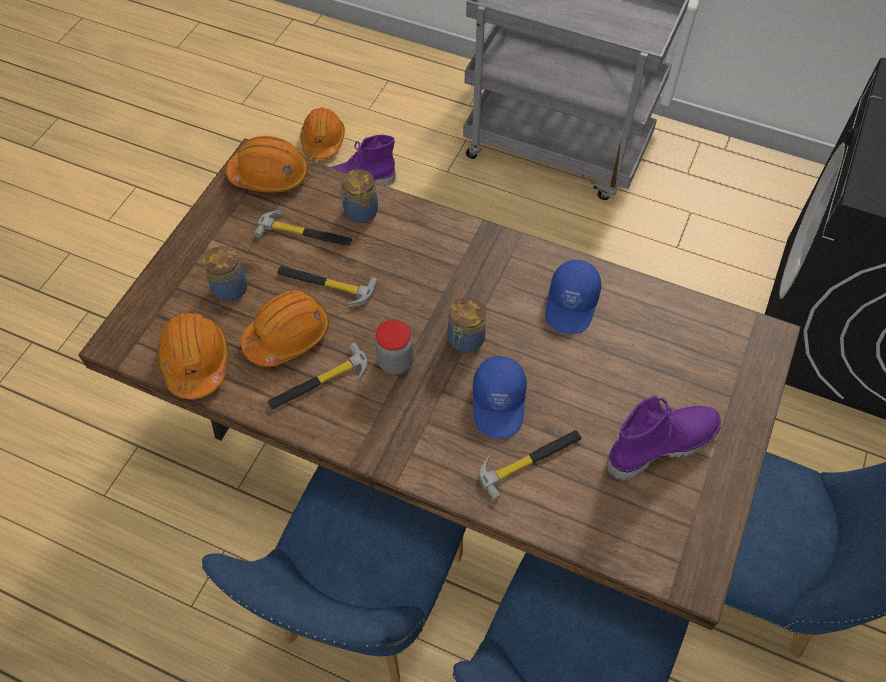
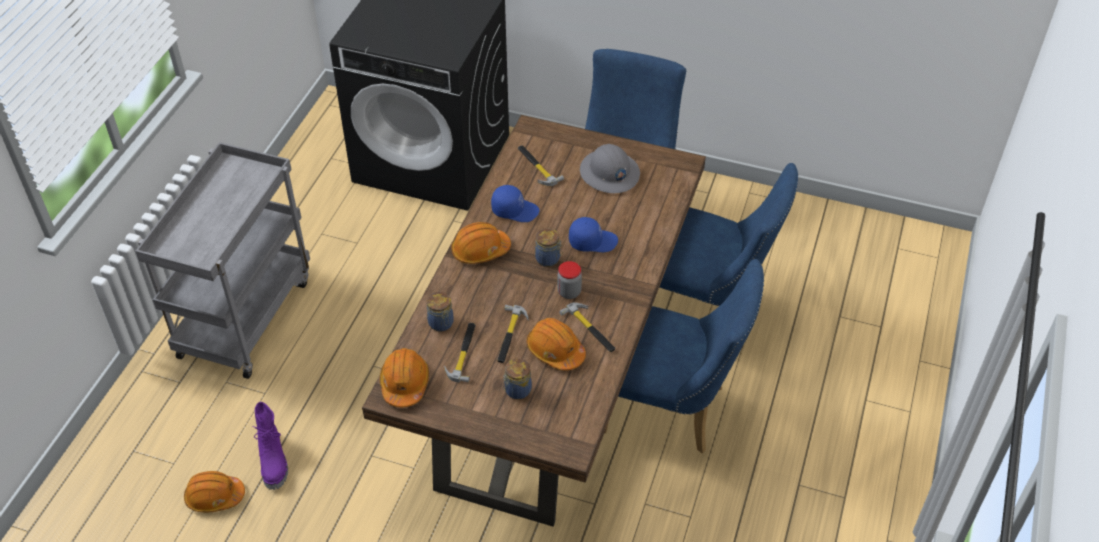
camera: 95 degrees left, 10 degrees down
(196, 361) = (582, 399): orange hard hat -> orange hard hat (480, 250)
(530, 459) = (628, 226): hammer -> hammer (536, 167)
(660, 445) = (609, 173): purple boot -> grey hard hat

